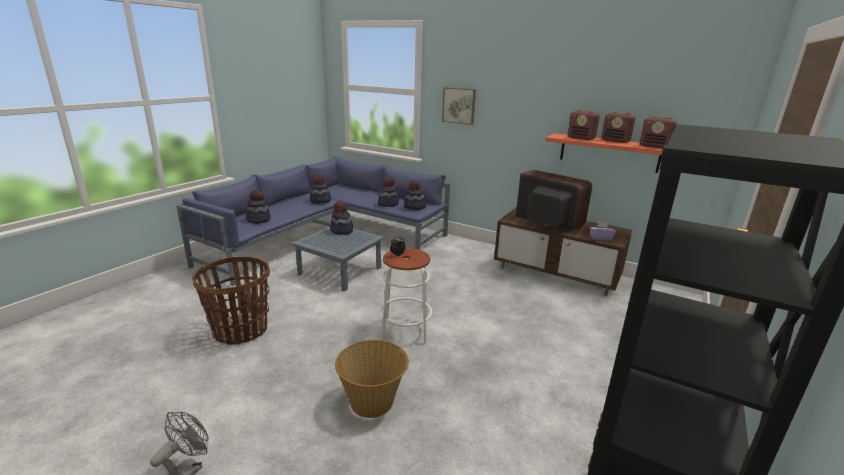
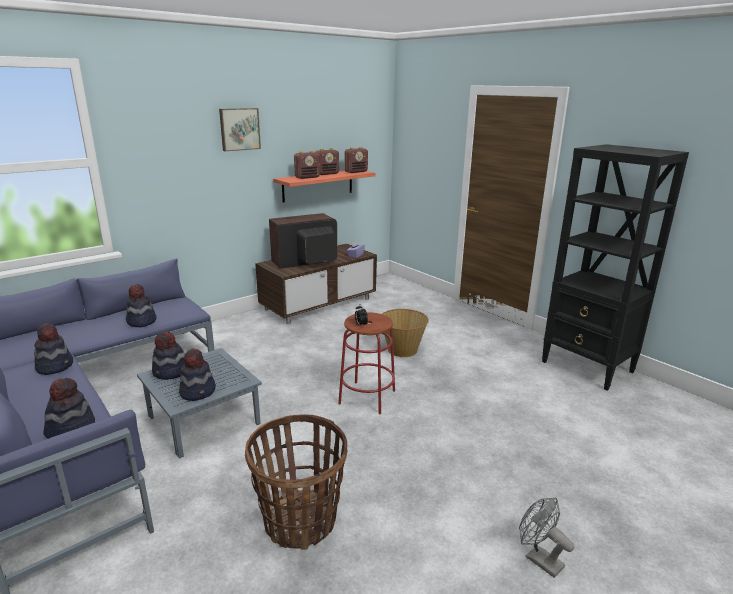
camera: 70 degrees left, 0 degrees up
(372, 401) = (466, 433): basket -> basket (402, 349)
(405, 330) = (367, 397): white stool -> red stool
(414, 207) = (176, 309): hat -> hat (198, 391)
(459, 105) = (163, 169): picture -> picture (239, 129)

